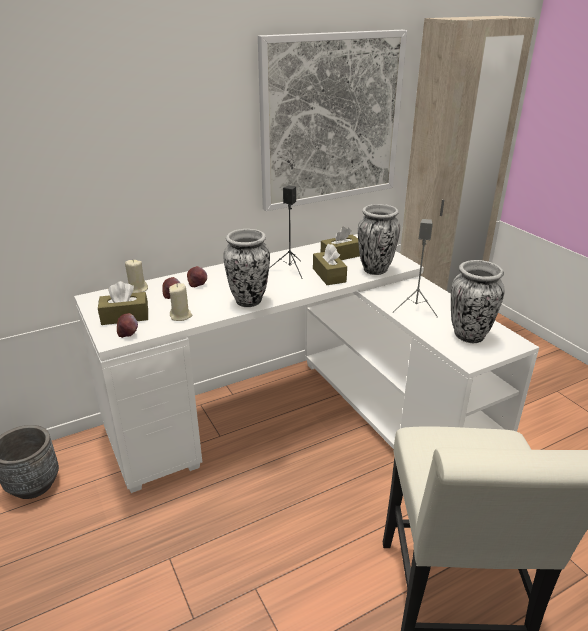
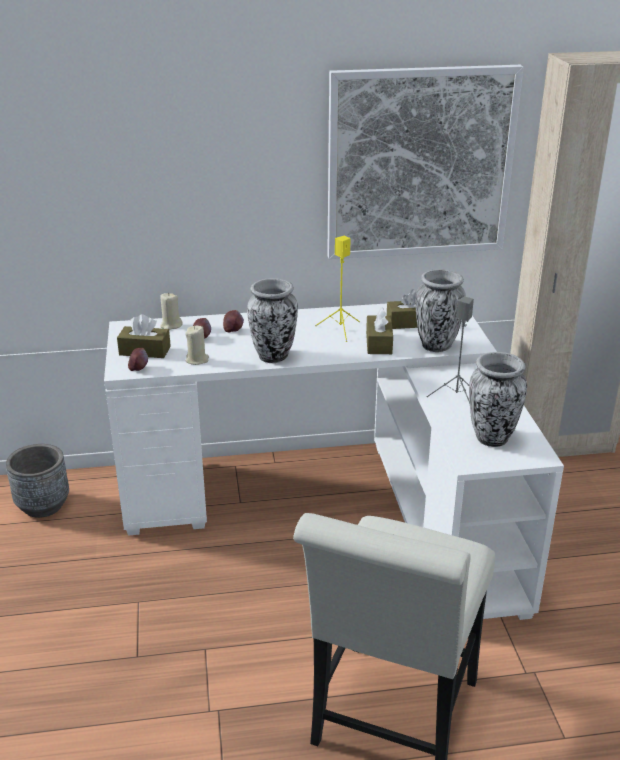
camera: 20 degrees right, 0 degrees up
(290, 269) = (340, 329): black speaker -> yellow speaker

